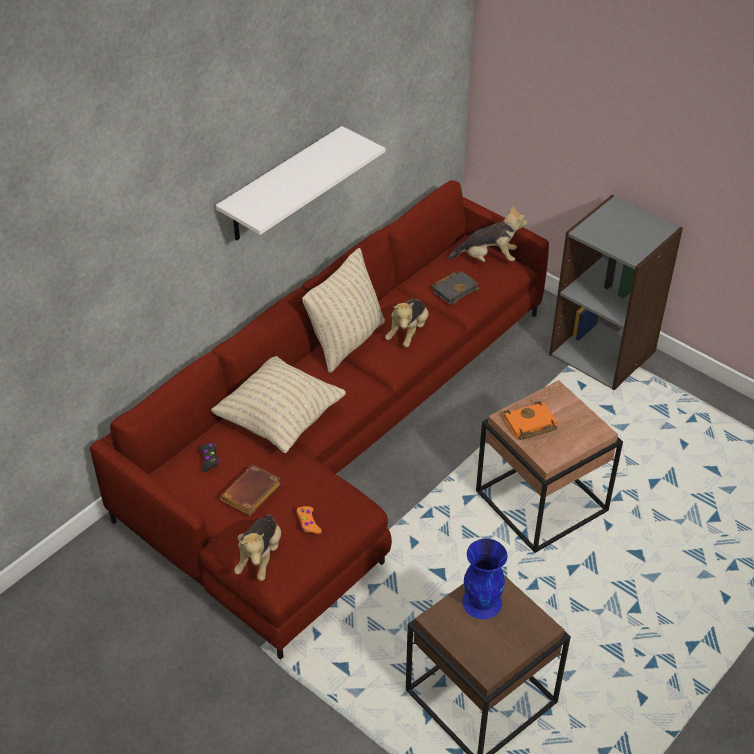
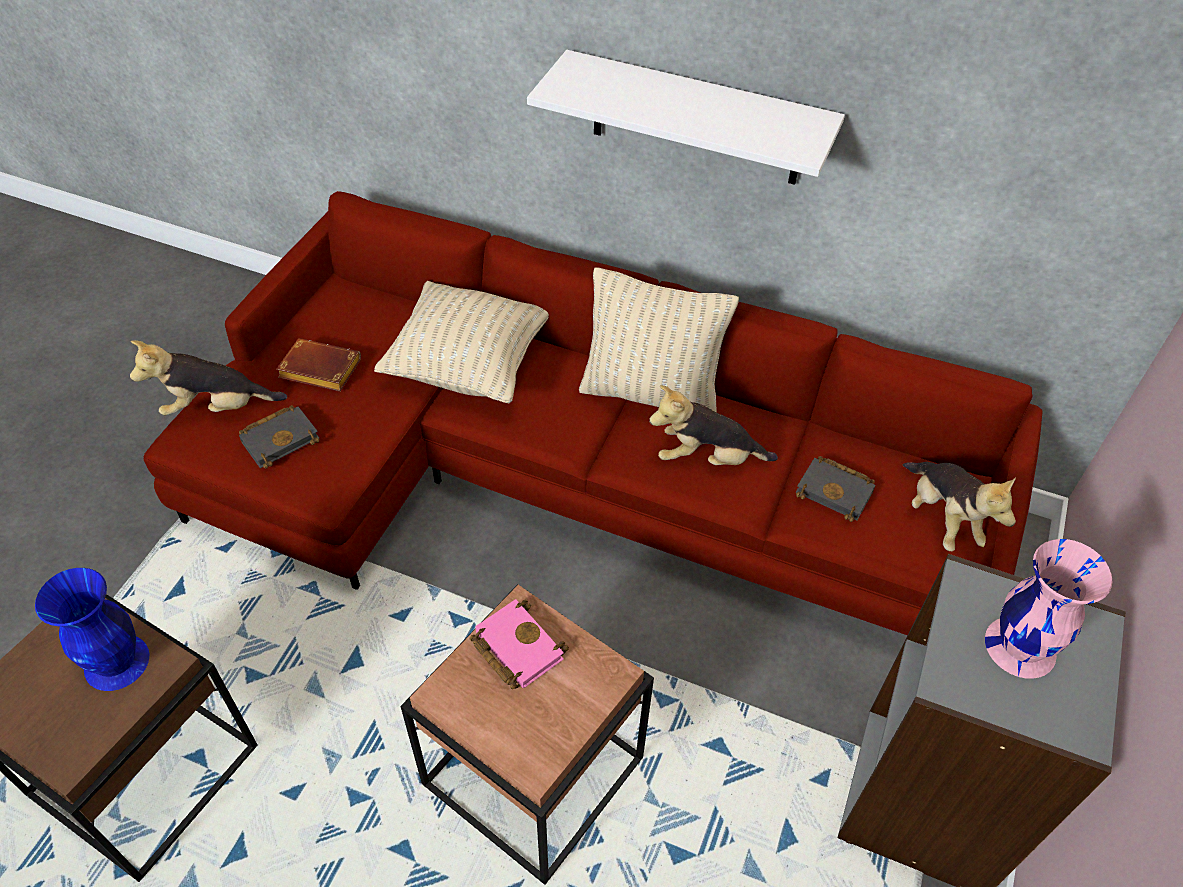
camera: 70 degrees right, 5 degrees up
(209, 459) = (373, 318): black game controller -> none
(308, 523) = (281, 438): orange game controller -> black book
(529, 425) = (515, 648): orange book -> pink book
(619, 228) = (1020, 645): none -> pink vase

